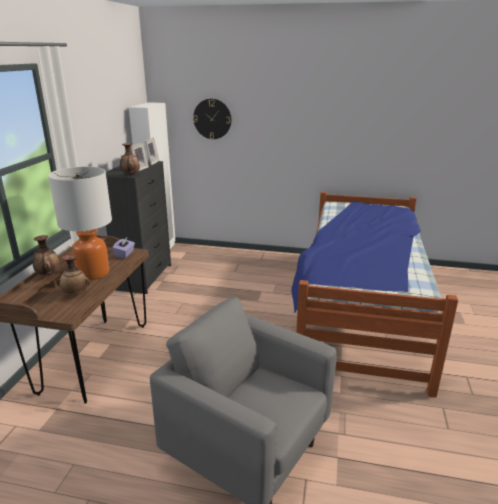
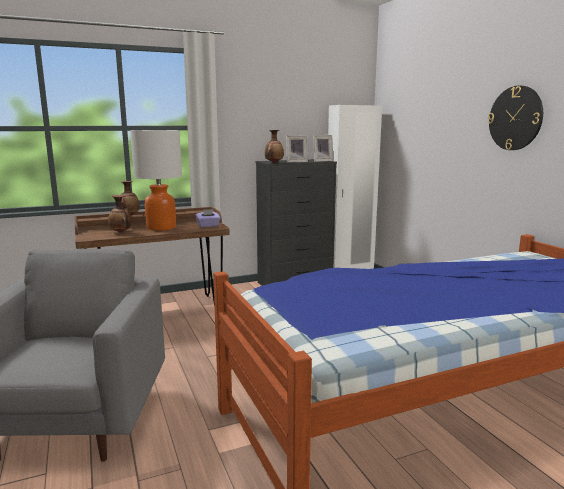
camera: 55 degrees right, 10 degrees down
(212, 119) = (420, 123): wall clock -> wall clock (515, 118)

